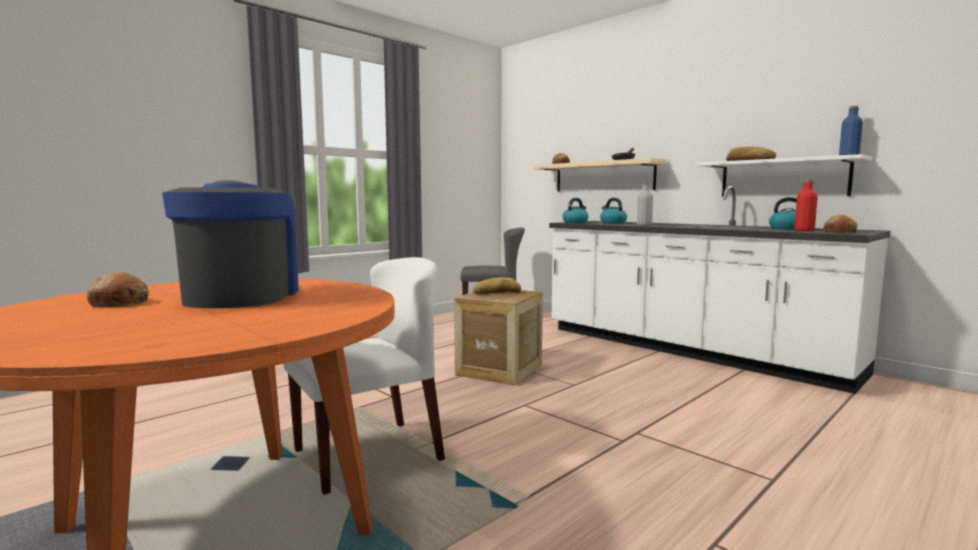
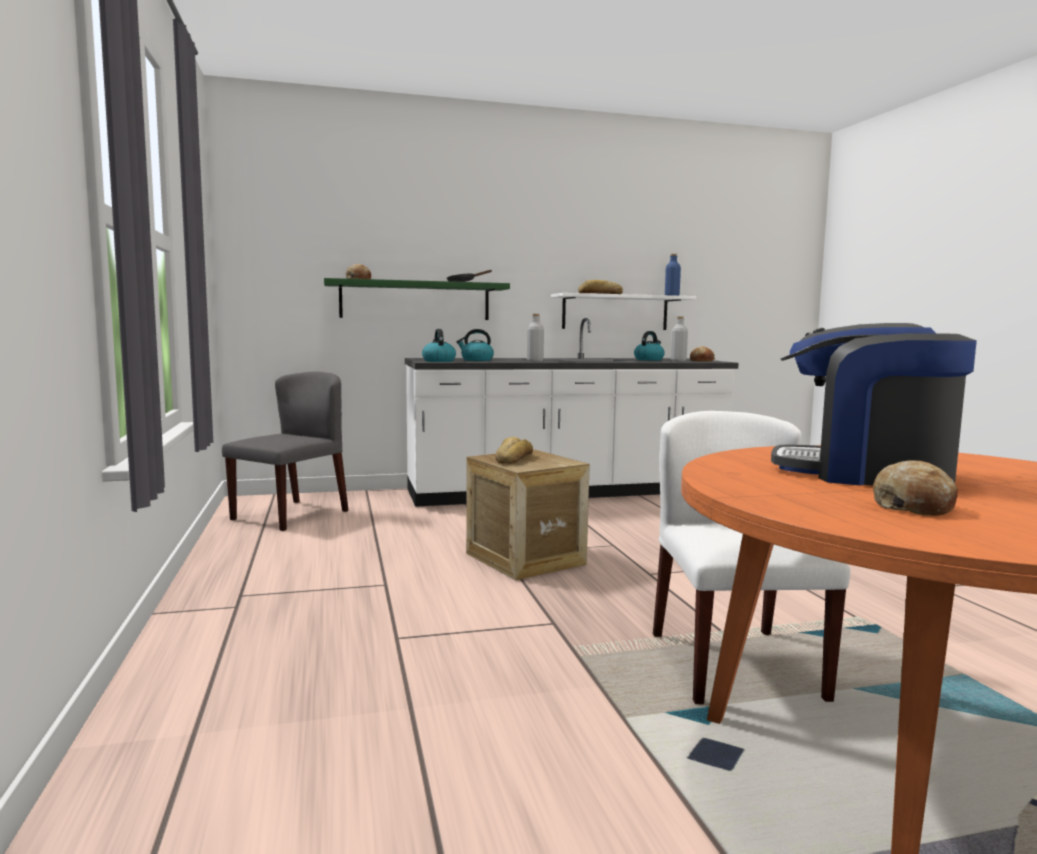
camera: 60 degrees left, 0 degrees up
(603, 177) = (415, 300): beige shelf -> green shelf
(804, 230) = (678, 361): red bottle -> grey bottle

